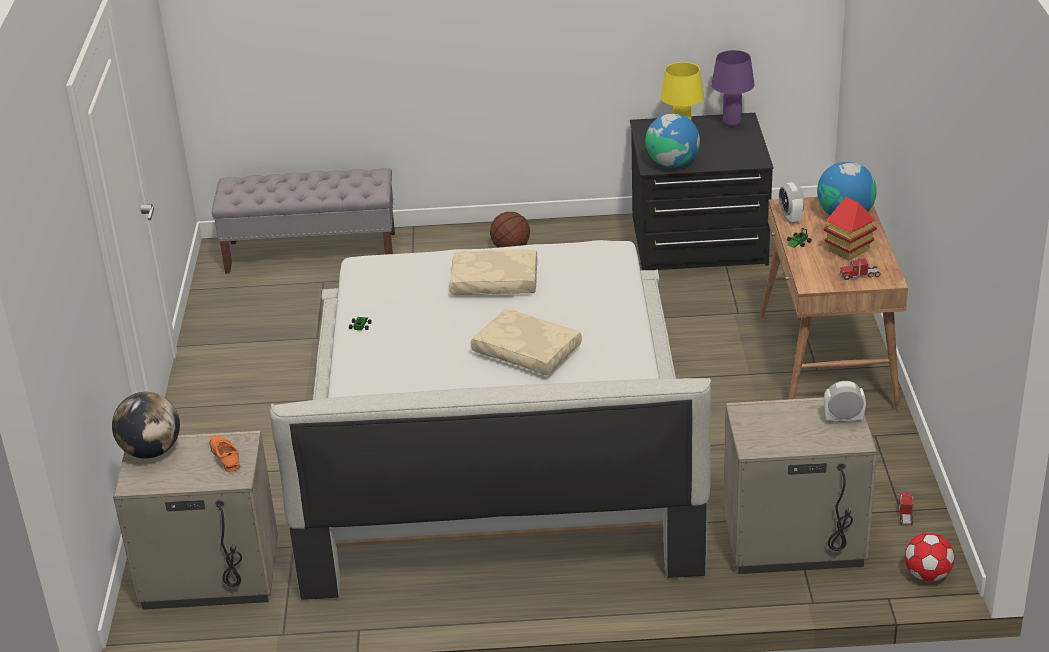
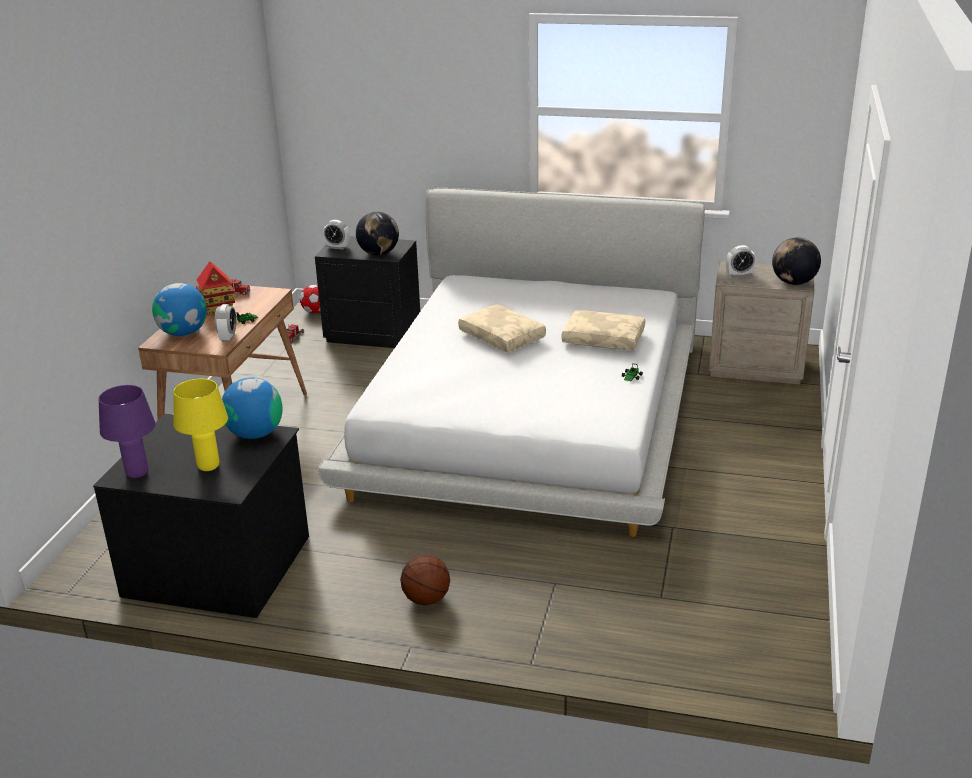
camera: 165 degrees left, 5 degrees down
(225, 456) = (739, 275): orange shoe -> alarm clock
(312, 252) = (673, 647): grey bench -> none
(493, 283) = (500, 391): beige pillow -> beige pillow (604, 339)
(768, 416) = (378, 253): none -> globe
(793, 542) = (373, 333): beige nightstand -> black nightstand

